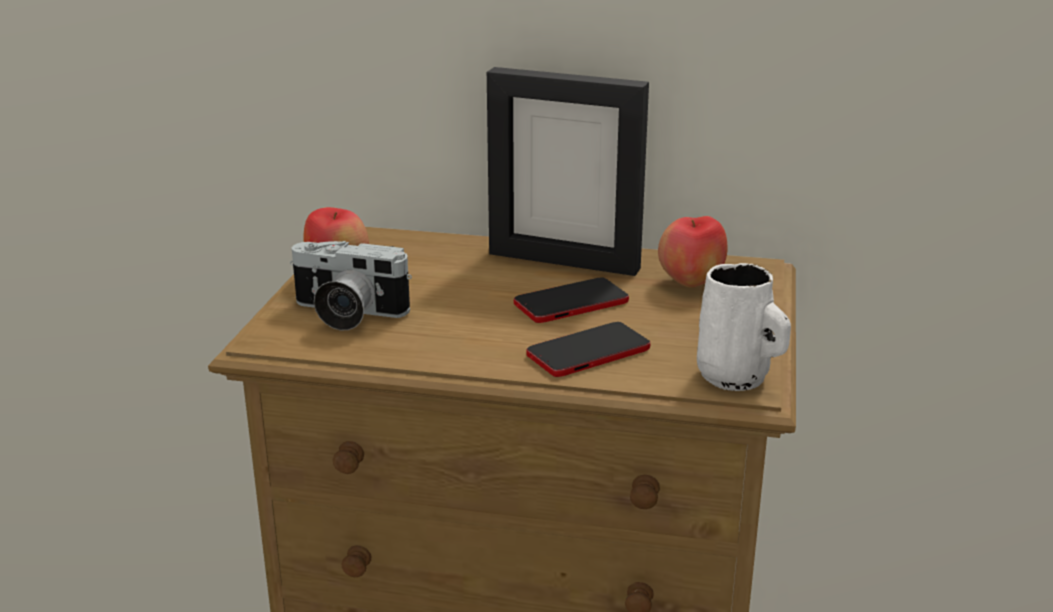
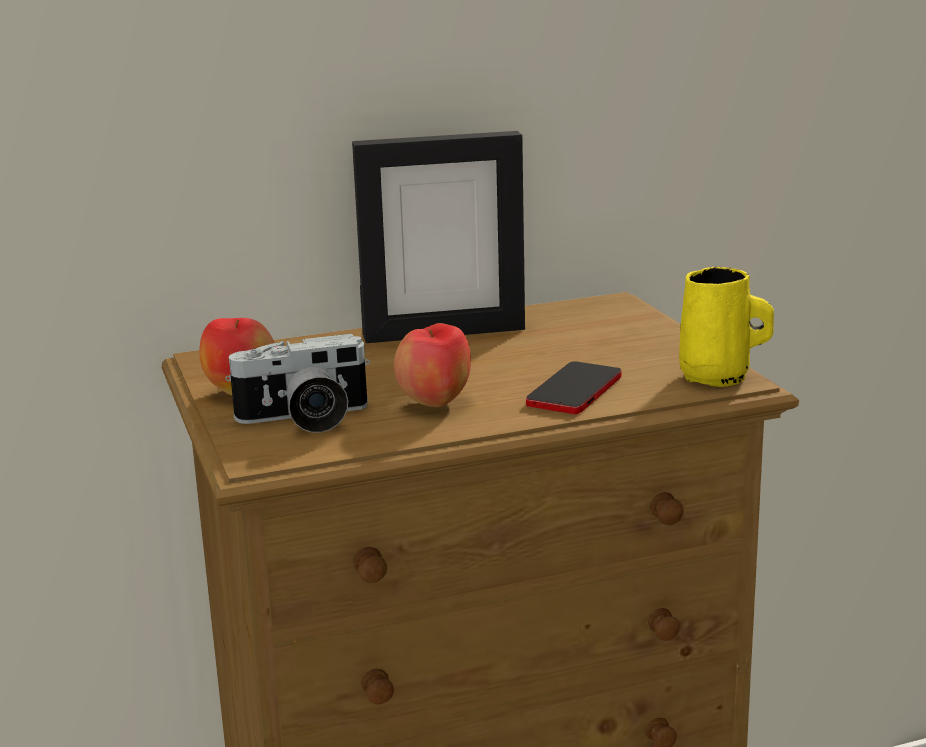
camera: 30 degrees left, 5 degrees down
(571, 303) = (502, 361): phone -> none
(690, 283) = (580, 324): apple -> apple (434, 403)
(736, 378) = (719, 378): white mug -> yellow mug

